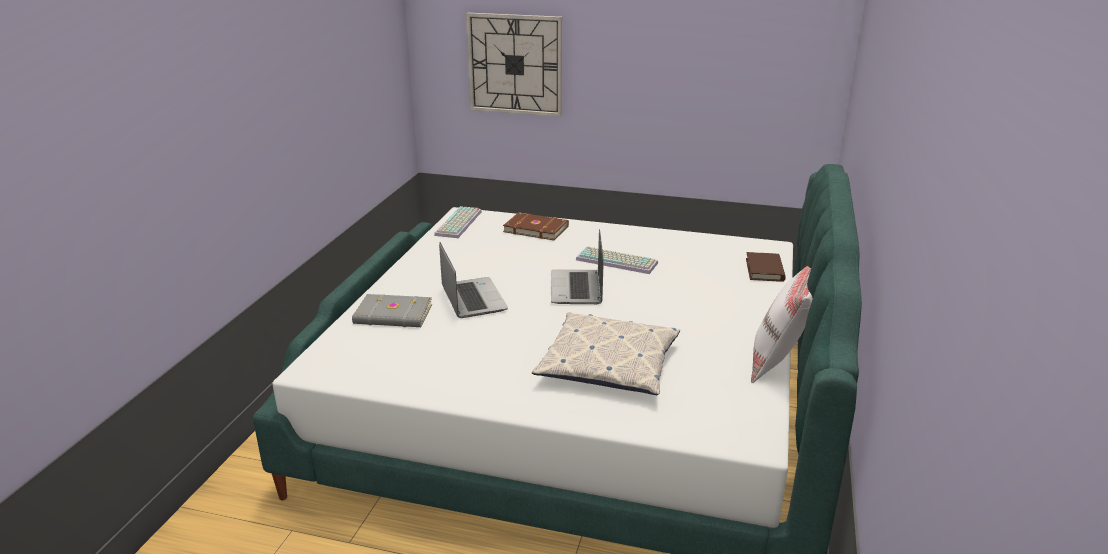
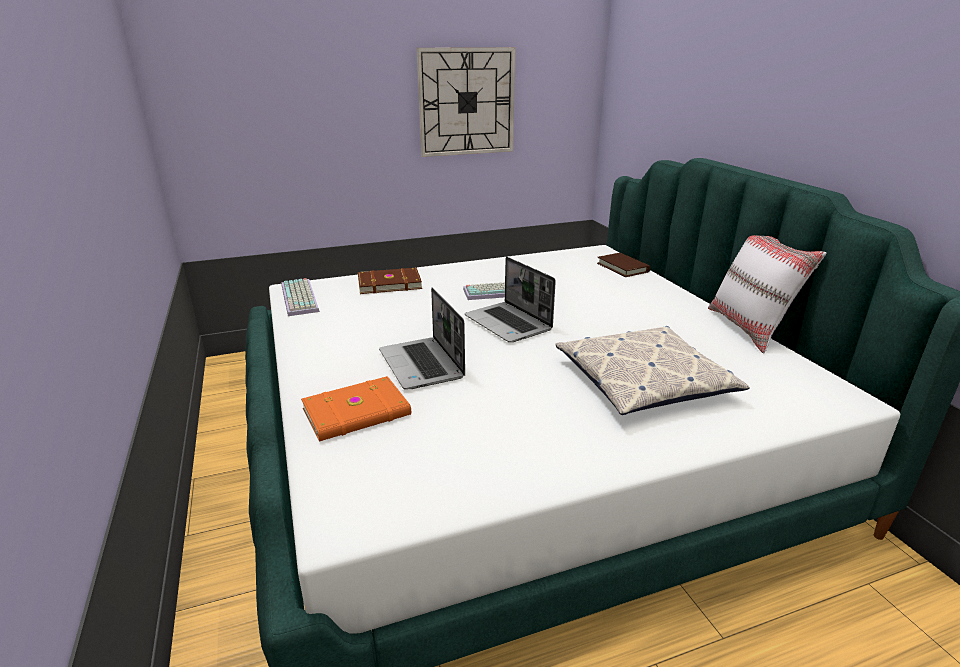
camera: 35 degrees left, 0 degrees up
(393, 315) = (358, 413): grey book -> orange book
(472, 299) = (422, 365): laptop -> laptop turned 150 degrees counterclockwise
(515, 64) = (290, 117): wall clock -> wall clock (466, 102)

